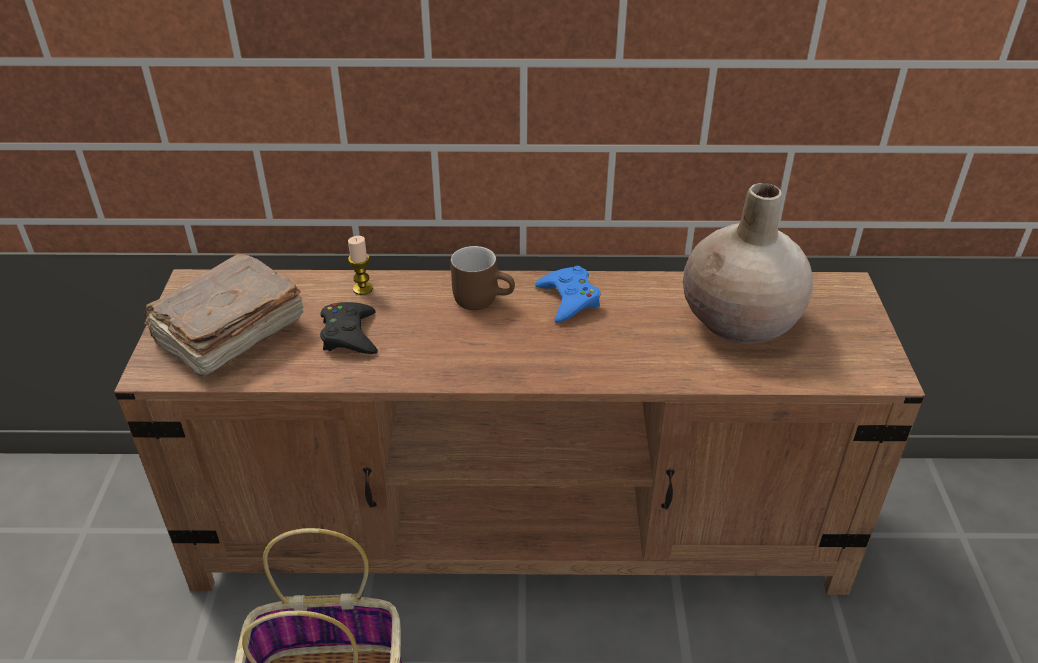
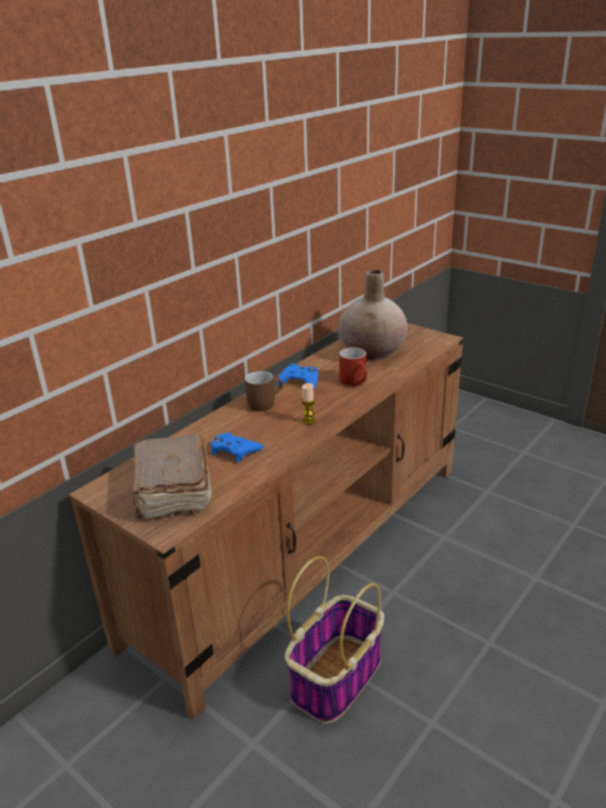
camera: 50 degrees left, 10 degrees down
(349, 335) = (235, 451): black game controller -> blue game controller
(362, 289) = (200, 434): candle -> candle (308, 421)
(630, 349) = (356, 382): none -> red mug

